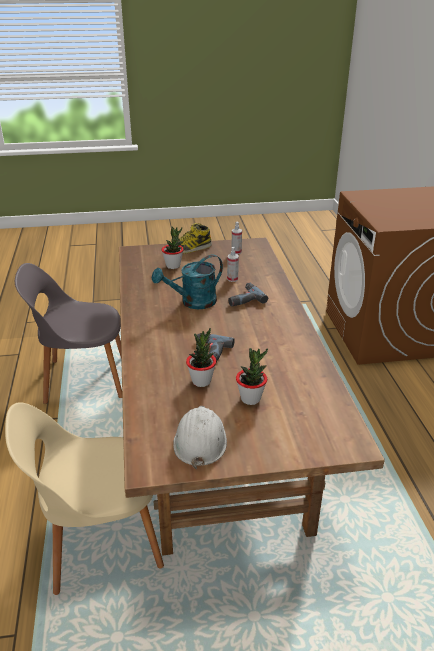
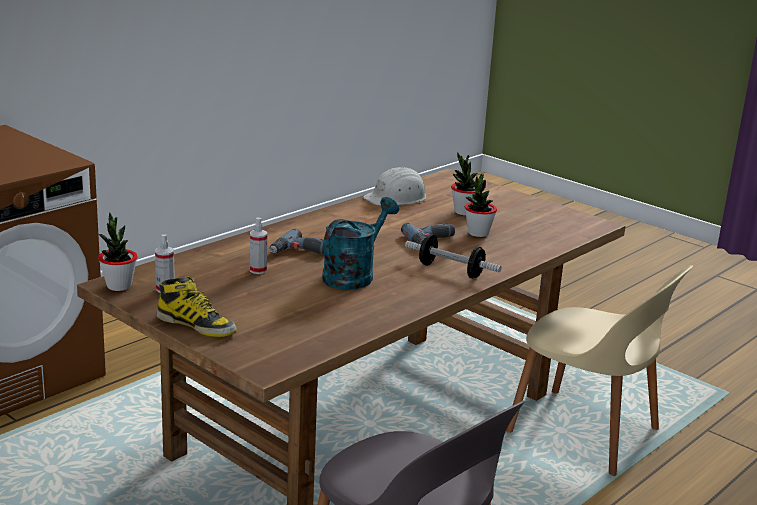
camera: 130 degrees left, 10 degrees down
(158, 337) = (451, 271): none -> dumbbell
(173, 266) = (274, 317): potted plant -> potted plant (119, 286)
(193, 303) = (353, 275): turquoise watering can -> turquoise watering can turned 75 degrees counterclockwise
(200, 440) = (541, 216): white hard hat -> white hard hat (396, 198)

